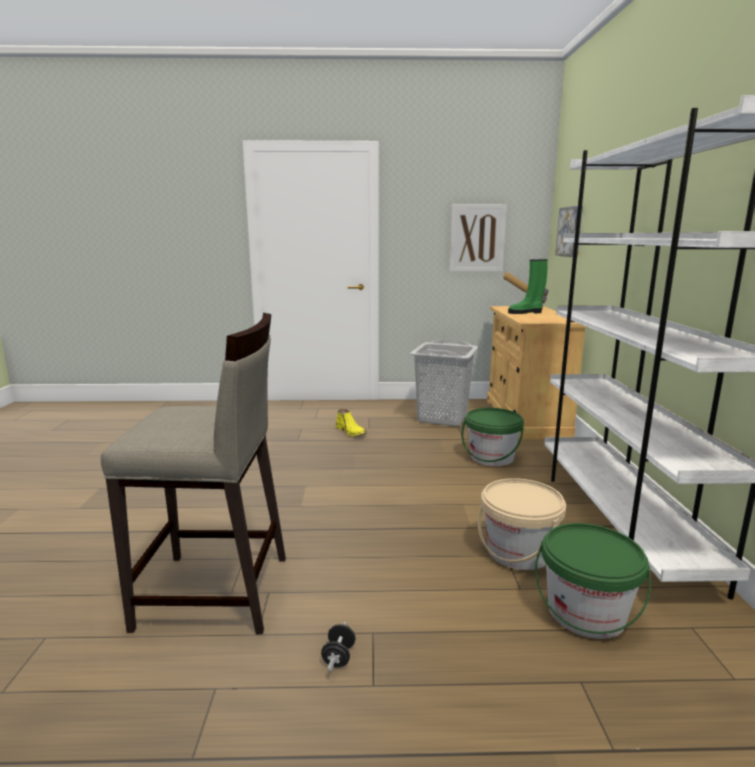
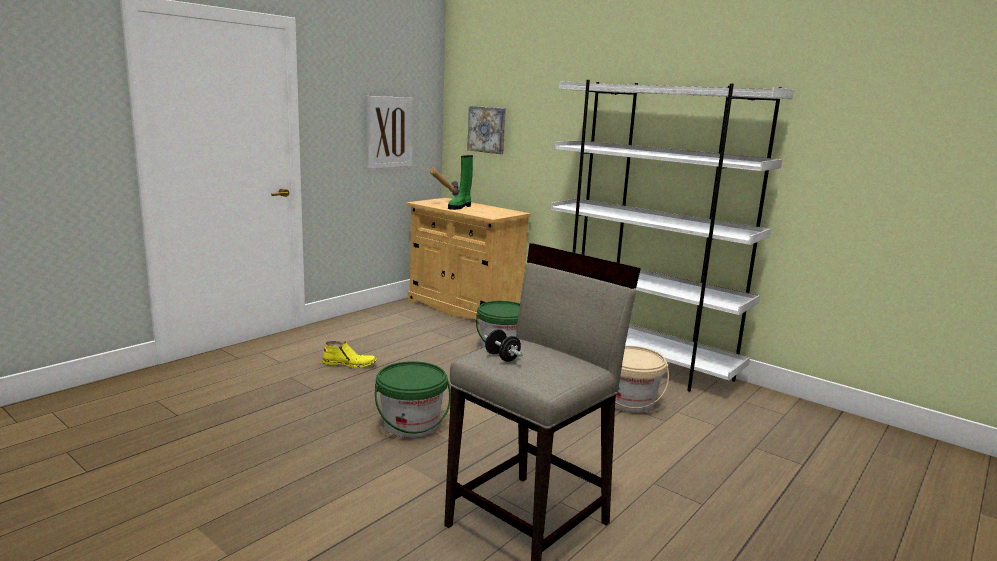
camera: 50 degrees left, 0 degrees up
(338, 657) = (665, 504): black dumbbell -> black dumbbell (502, 357)
(443, 418) = (403, 326): grey laundry basket -> none
(586, 613) = (706, 417): green bucket -> green bucket (411, 425)

